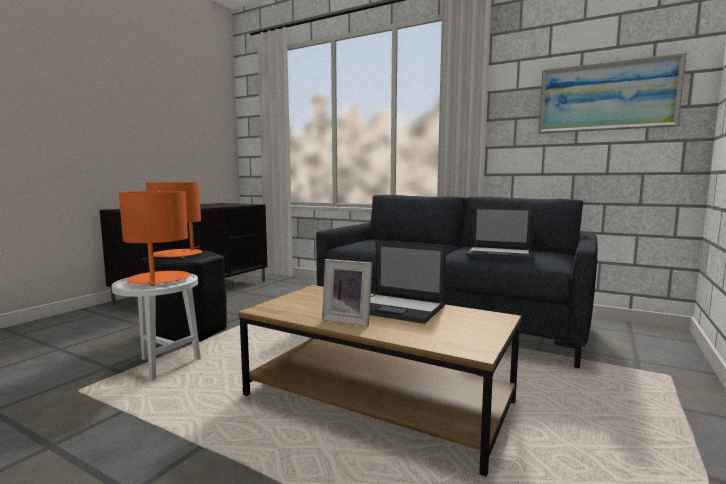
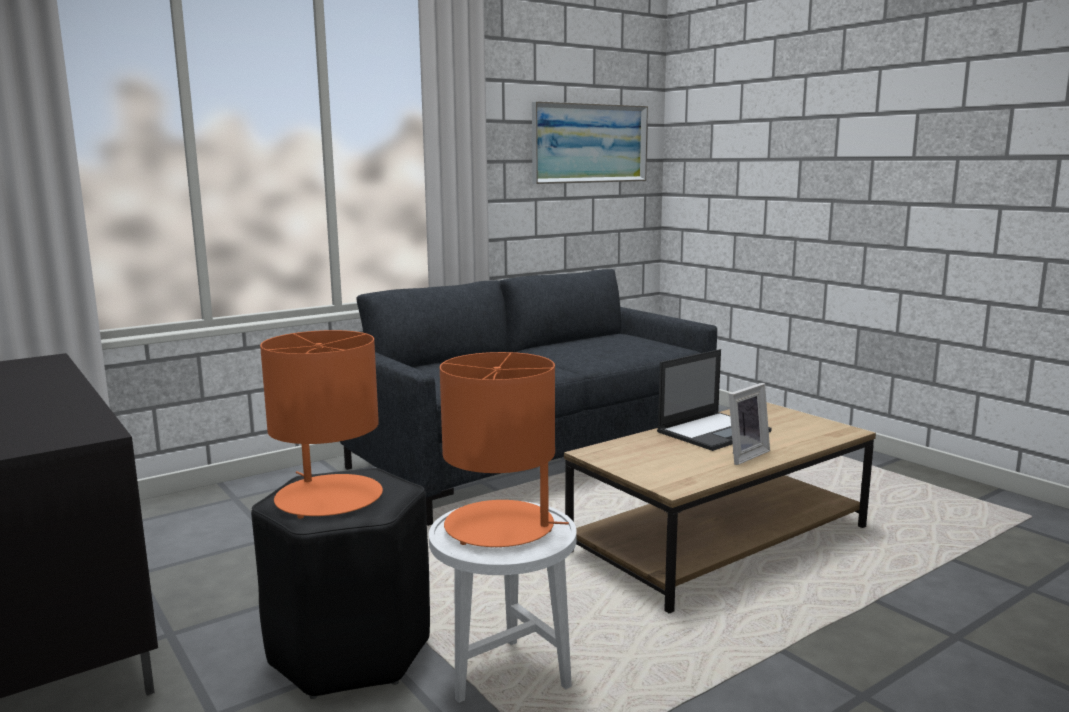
camera: 65 degrees left, 5 degrees up
(499, 254) = (617, 349): laptop -> none

